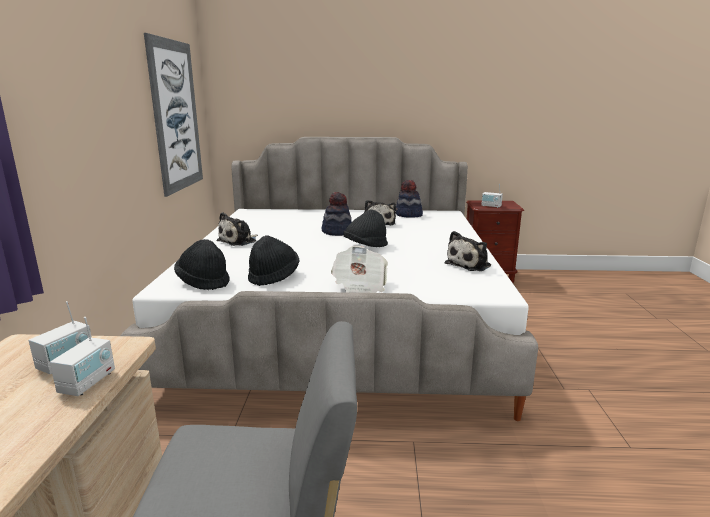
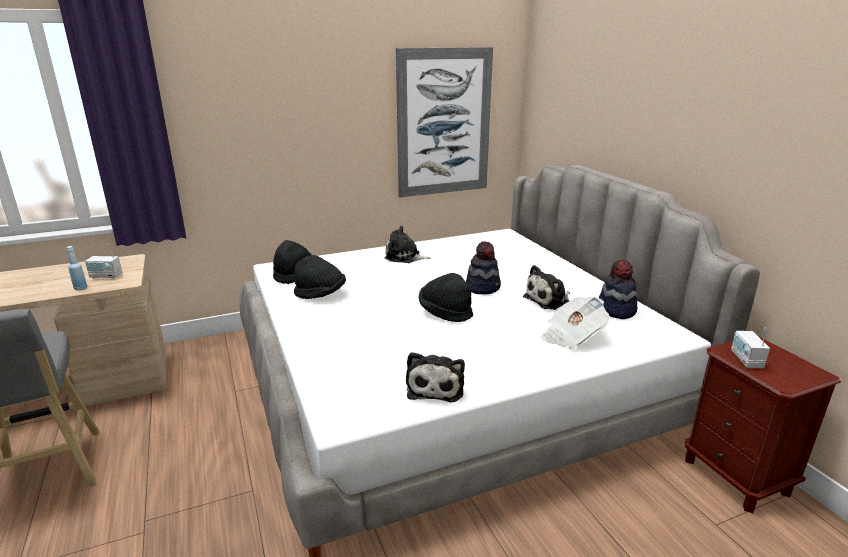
camera: 65 degrees right, 5 degrees up
(88, 382) = (81, 288): radio -> blue bottle
(359, 287) = (316, 336): newspaper -> newspaper (572, 337)
(470, 264) = (436, 387): plush toy -> plush toy turned 105 degrees counterclockwise

